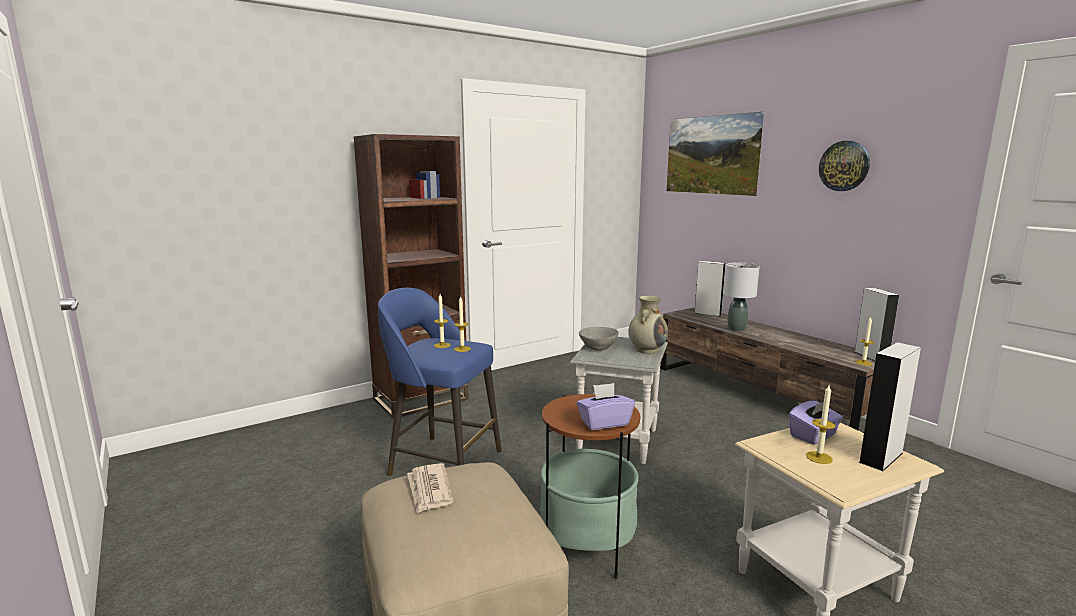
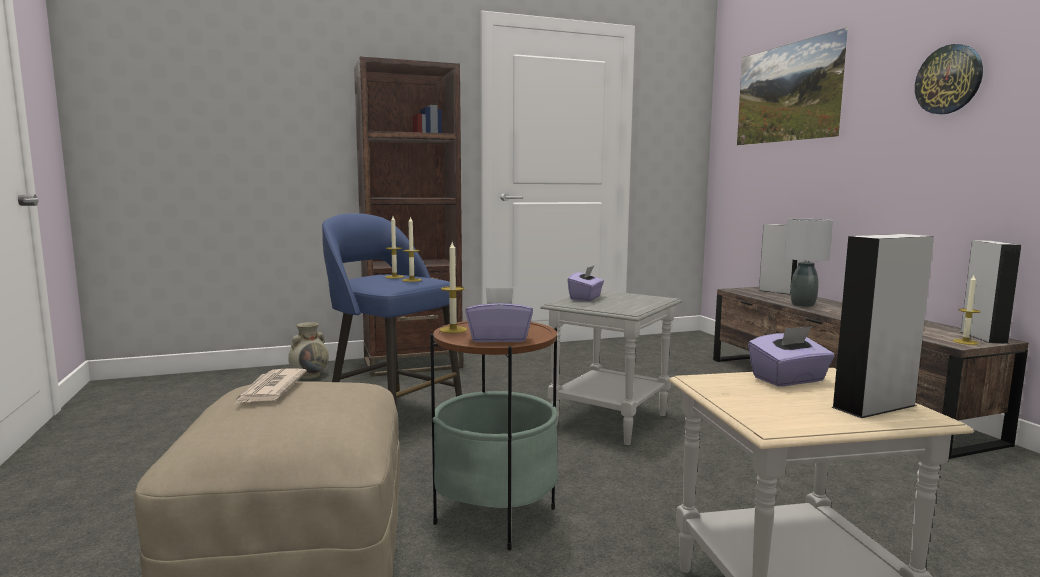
camera: 15 degrees right, 5 degrees down
(597, 348) = (586, 298): grey bowl -> purple tissue box
(647, 349) = (646, 302): beige vase -> beige vase (310, 375)
(819, 457) = (773, 398): candle -> candle (453, 330)

